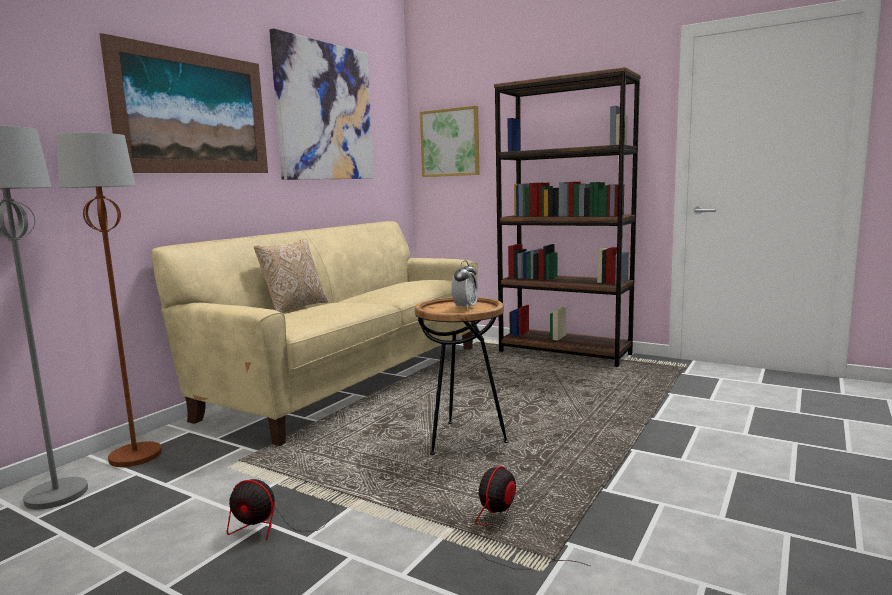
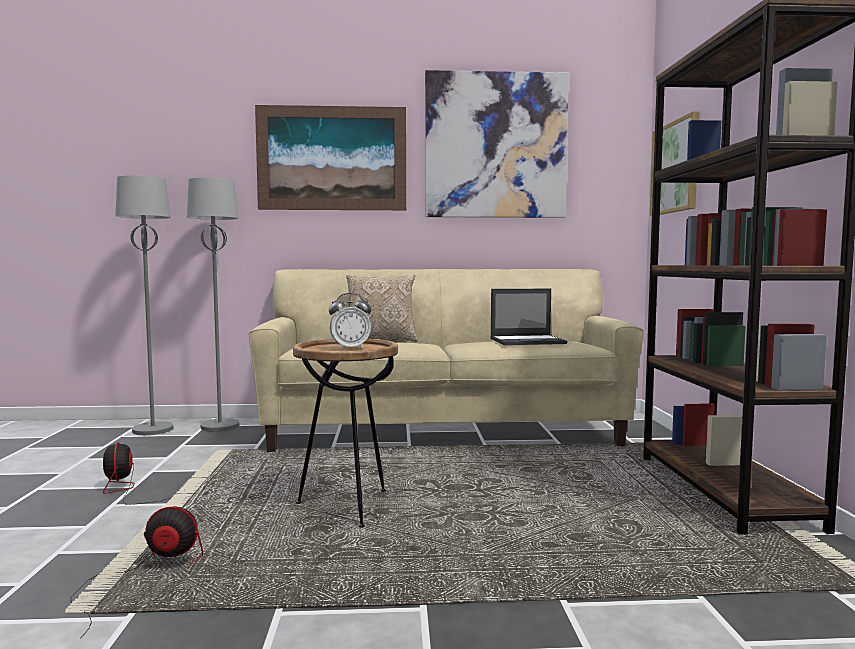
camera: 55 degrees right, 5 degrees down
(135, 456) = (220, 426): brown floor lamp -> grey floor lamp
(415, 284) = (528, 341): none -> laptop

